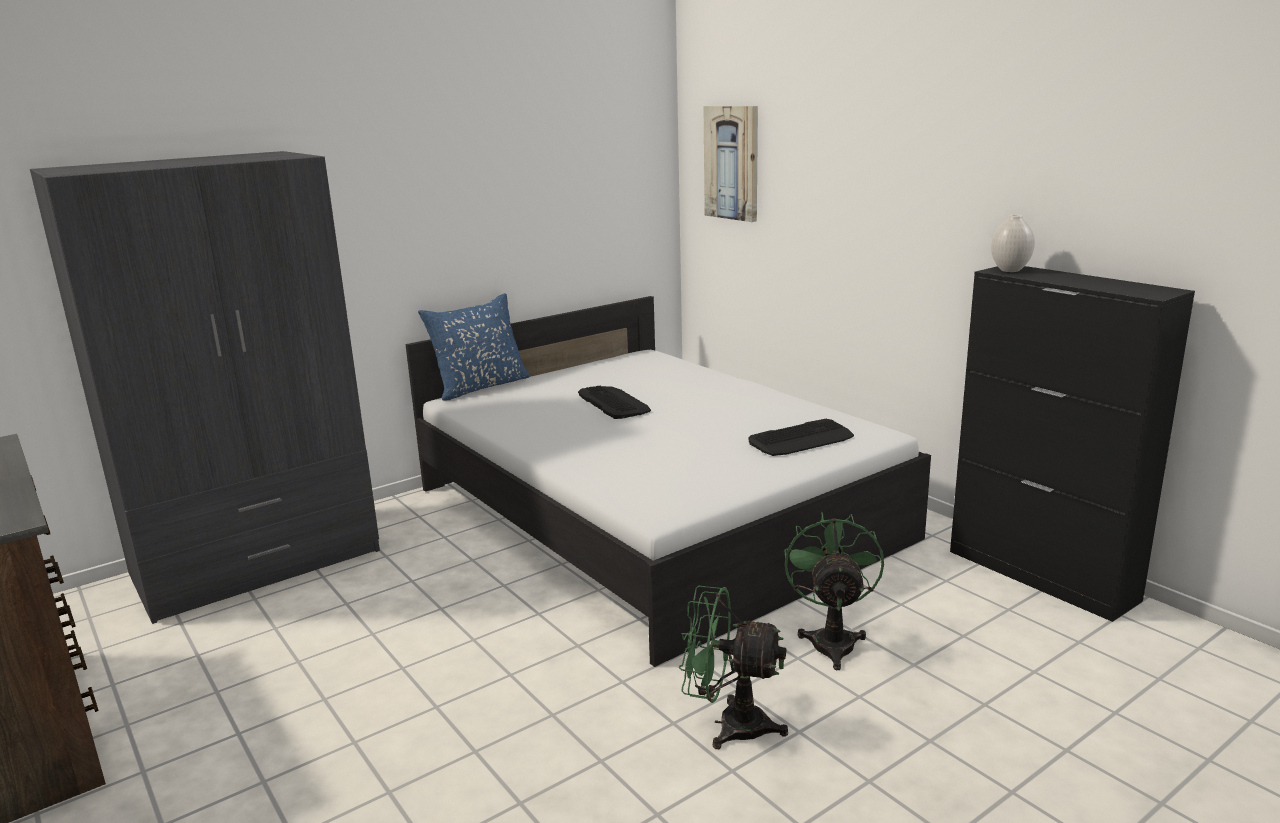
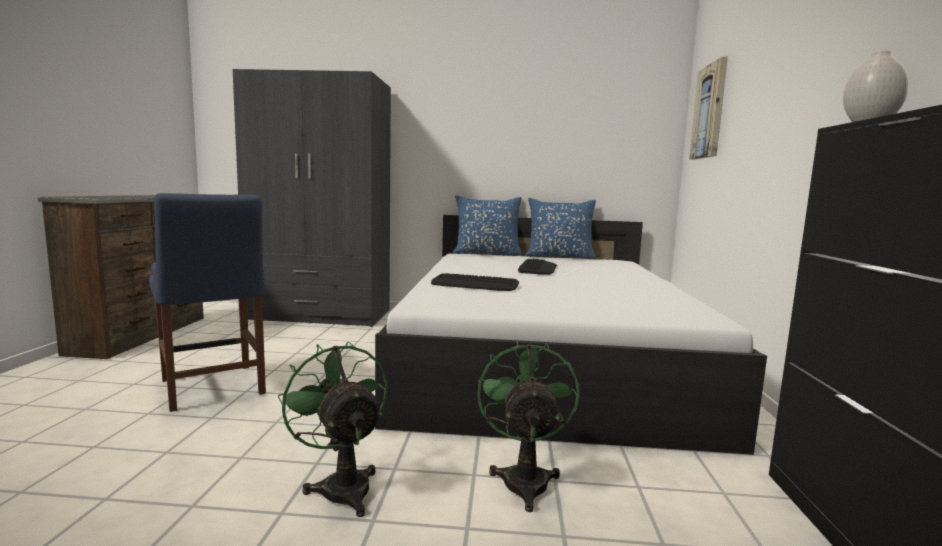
camera: 40 degrees right, 10 degrees down
(389, 727) = (213, 389): none -> blue chair
(570, 365) = (559, 256): none -> blue pillow
(801, 439) = (624, 305): keyboard -> keyboard (475, 284)
(832, 640) = (524, 478): green fan -> green fan turned 45 degrees counterclockwise

